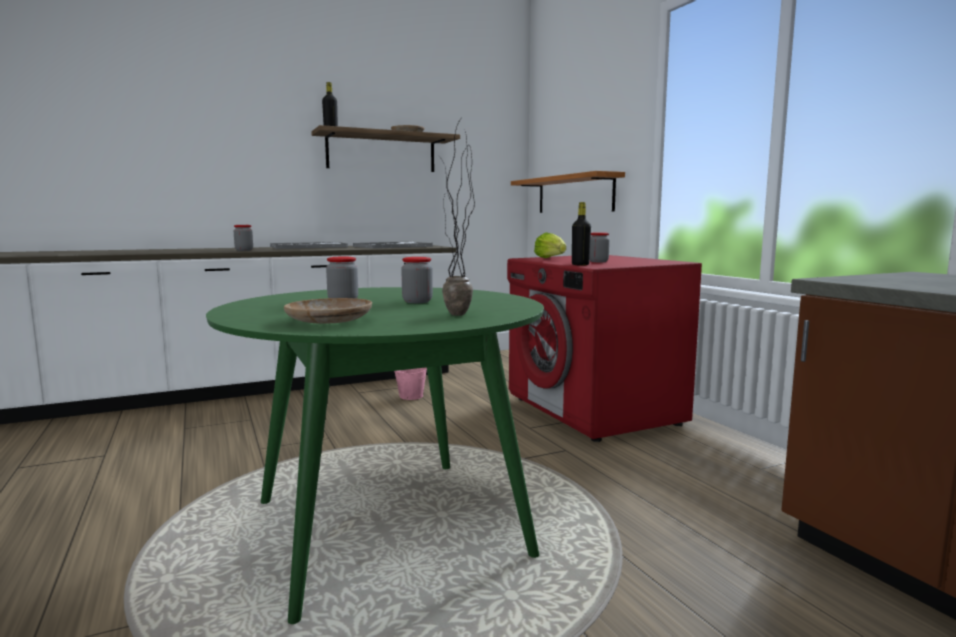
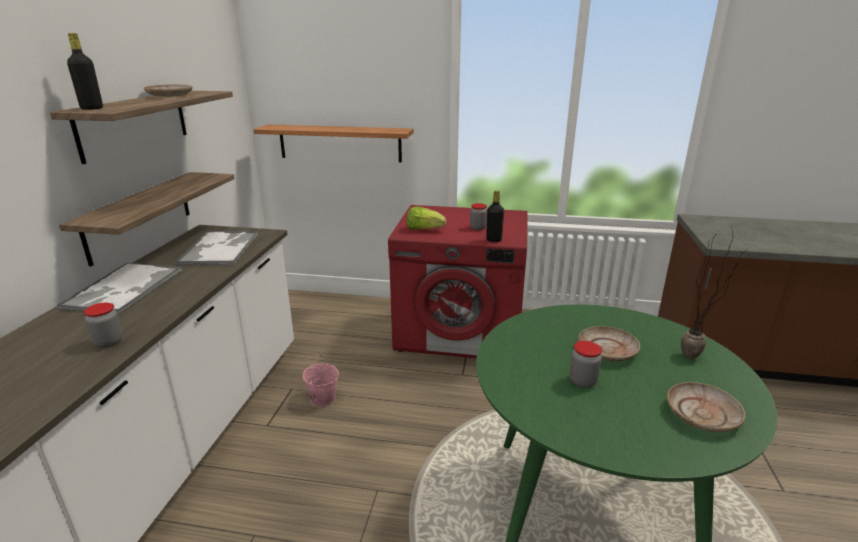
camera: 55 degrees left, 15 degrees up
(367, 217) = (139, 215): none -> shelf
(417, 301) = (607, 351): jar -> beige plate

